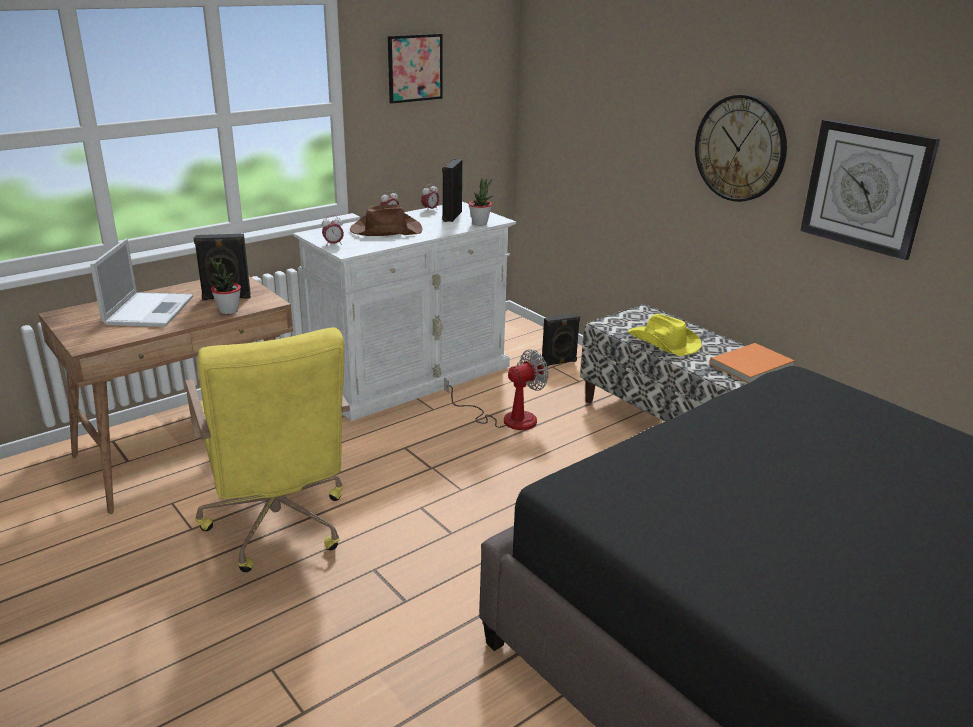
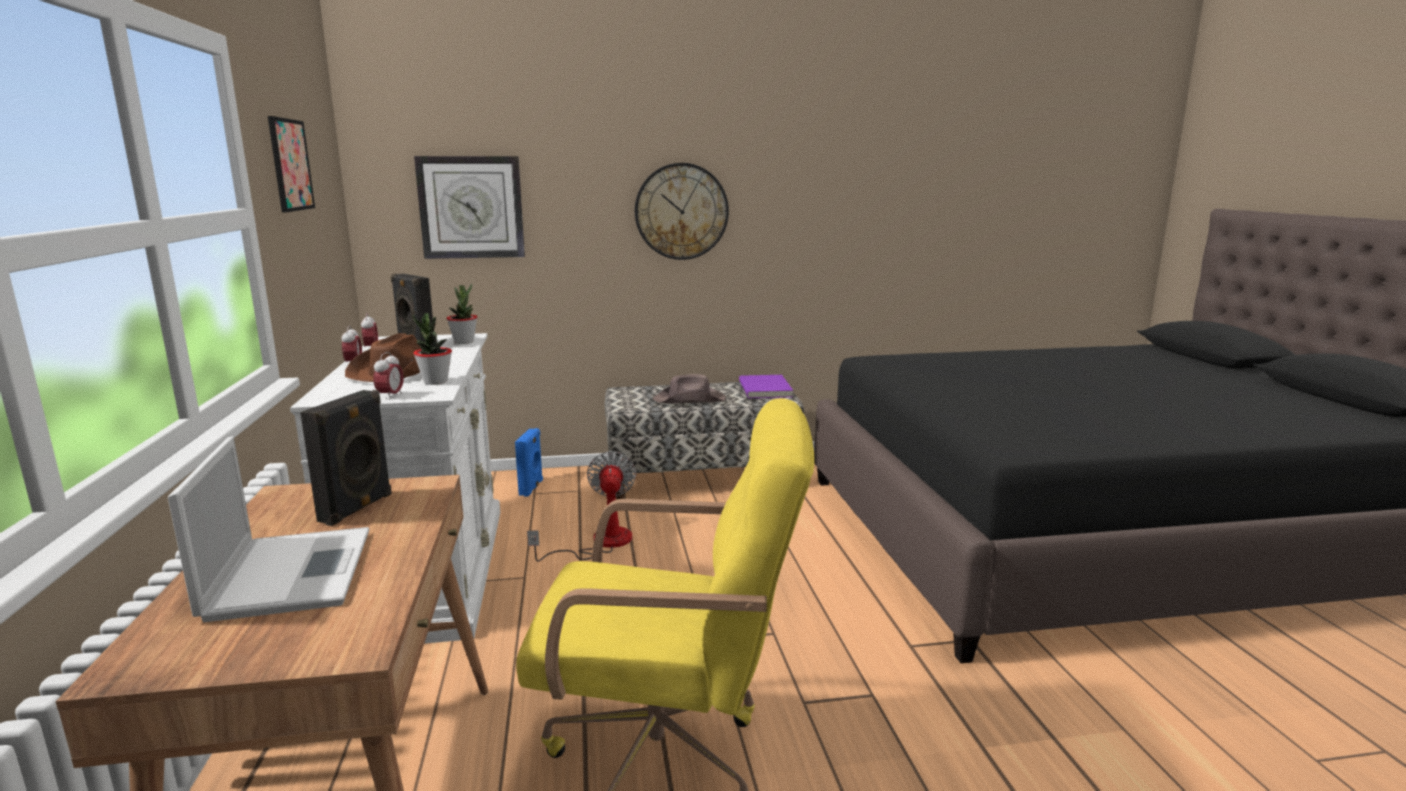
camera: 60 degrees left, 10 degrees down
(149, 310) = (291, 572): laptop -> laptop turned 45 degrees clockwise
(228, 311) = (414, 513): potted plant -> potted plant (435, 382)
(559, 362) = (532, 488): black speaker -> blue speaker
(664, 342) = (690, 400): yellow hat -> brown hat
(752, 366) = (766, 389): orange book -> purple book
(866, 187) = (801, 220): wall clock -> wall clock (471, 207)

